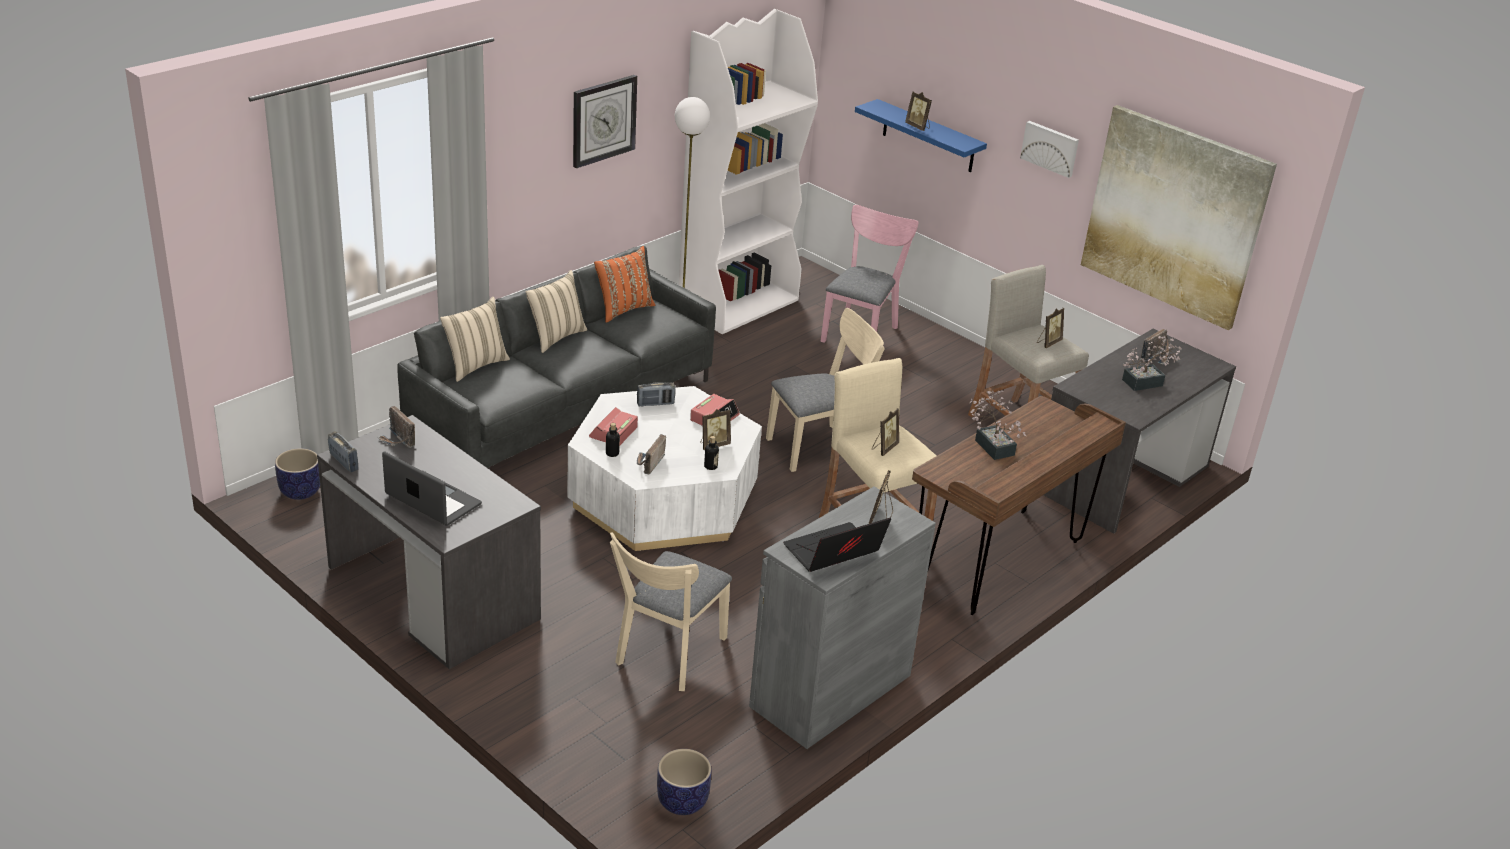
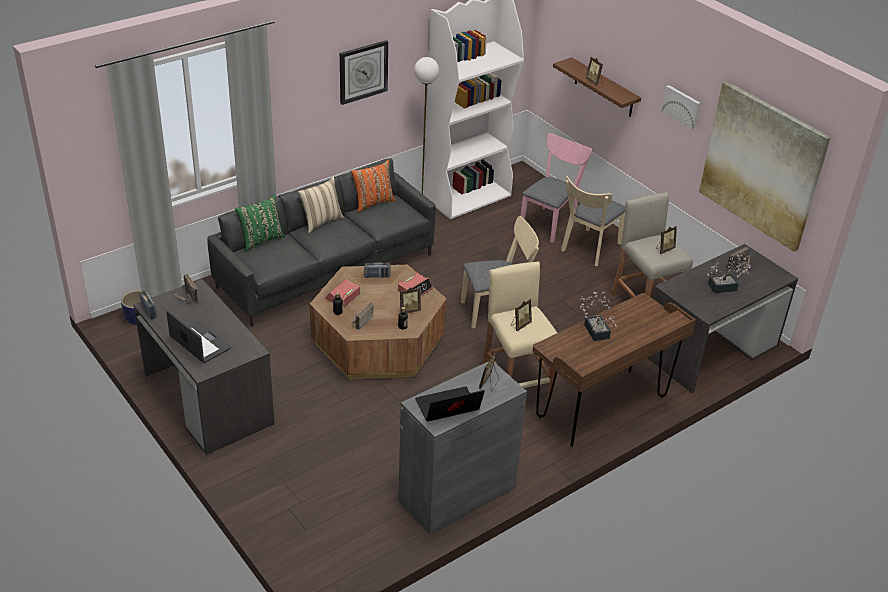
camera: 10 degrees right, 5 degrees up
(475, 365) = (261, 240): beige pillow -> green pillow
(663, 498) = (378, 342): white coffee table -> brown coffee table
(667, 656) = (352, 458): beige chair -> beige chair (589, 249)
(681, 802) = (336, 564): planter -> none
(928, 136) = (604, 88): blue shelf -> brown shelf

